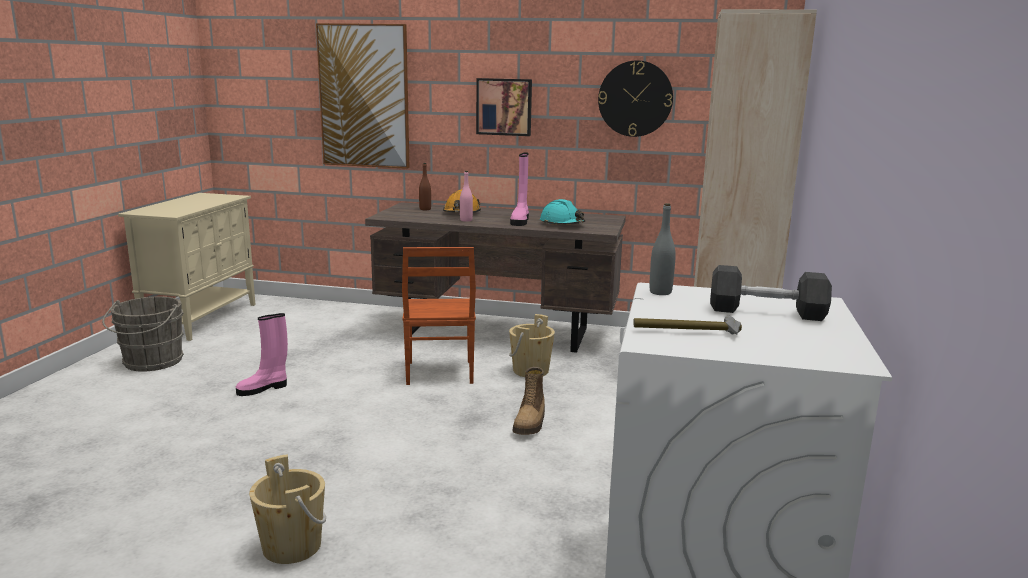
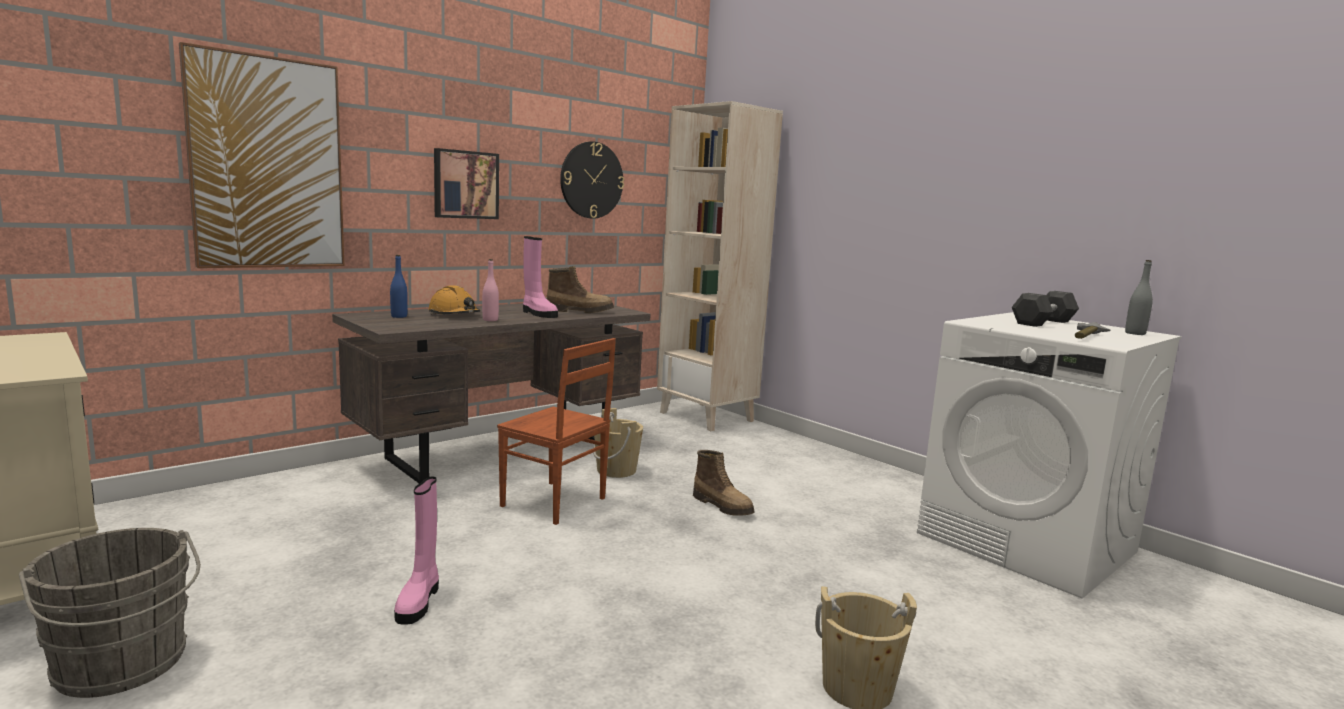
camera: 55 degrees left, 5 degrees down
(425, 209) = (399, 316): brown bottle -> blue bottle
(562, 224) = (580, 311): turquoise hard hat -> boot
(660, 292) = (979, 323): grey bottle -> grey bottle (1135, 333)

